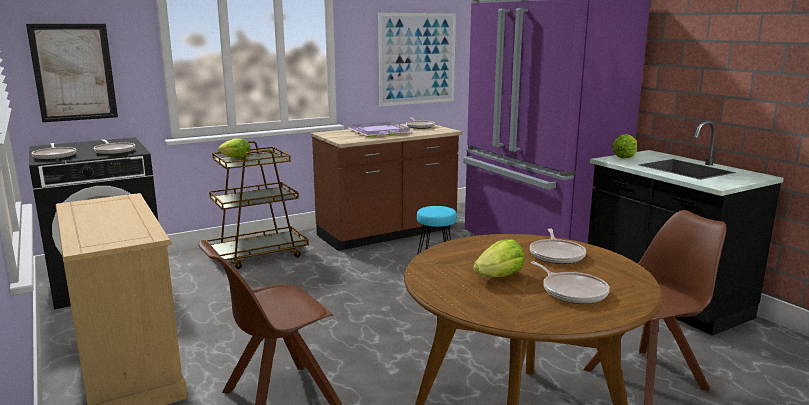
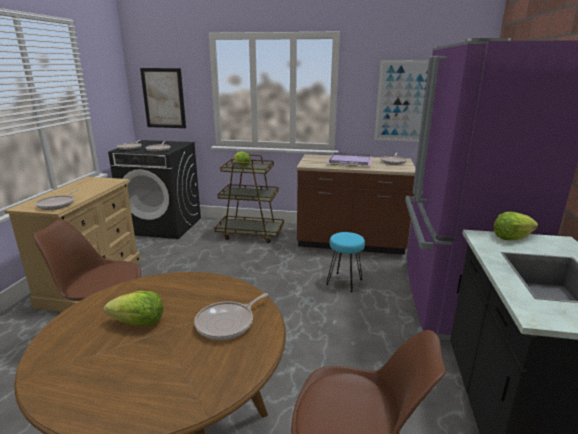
camera: 40 degrees right, 5 degrees up
(572, 291) = (140, 370): frying pan -> frying pan (57, 204)

